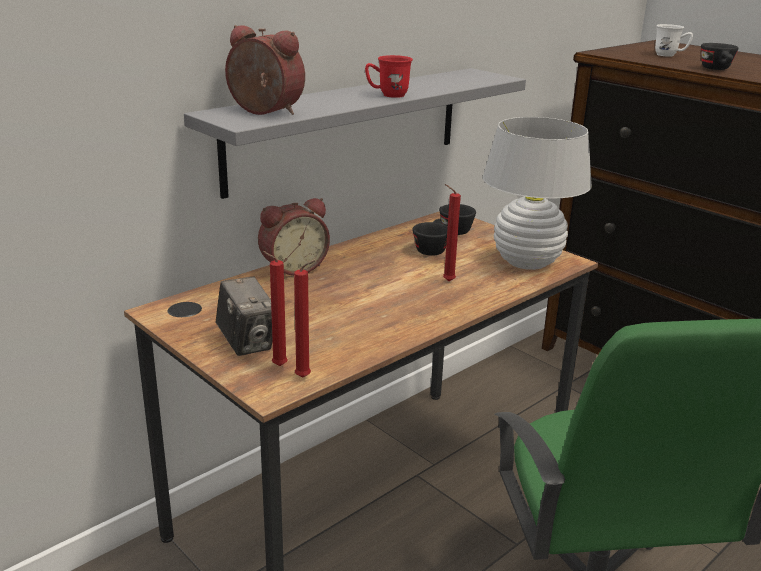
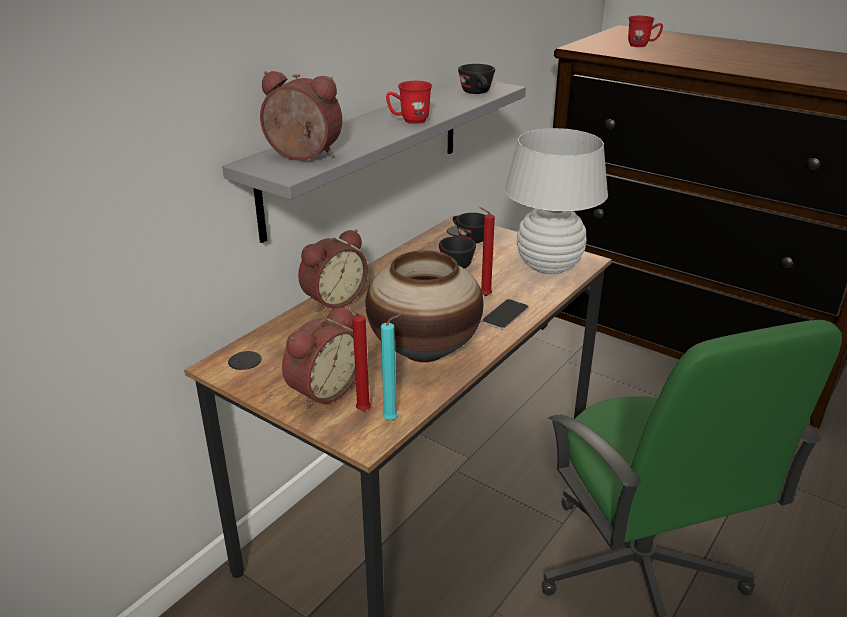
camera: 10 degrees left, 5 degrees up
(247, 343) = (322, 390): camera -> alarm clock
(305, 378) = (392, 420): red candle -> turquoise candle
(365, 321) = (424, 350): none -> vase
(462, 300) = (505, 315): none -> phone
(670, 55) = (642, 45): white mug -> red mug
(717, 69) = (693, 61): black cup -> black cup (478, 93)

